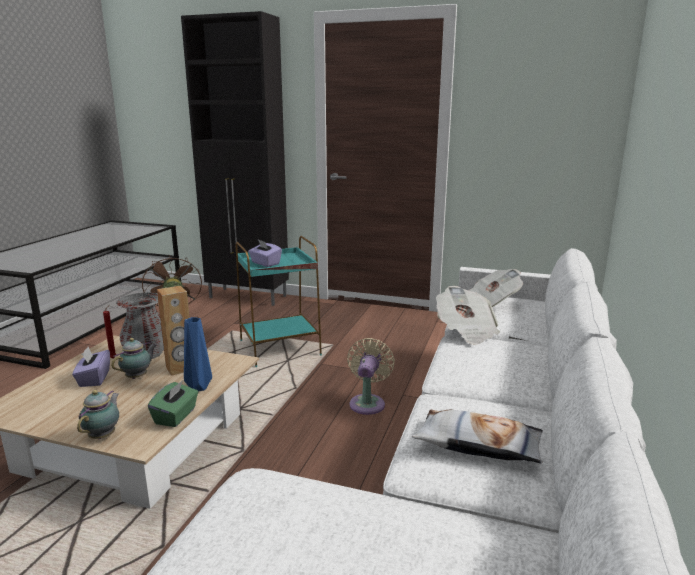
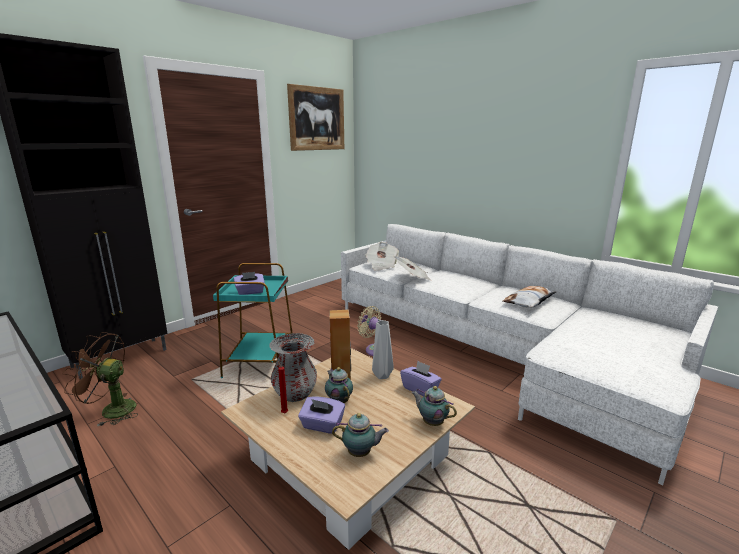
camera: 65 degrees left, 0 degrees up
(48, 406) = (361, 453): none -> teapot
(176, 416) = (420, 389): green tissue box -> purple tissue box
(199, 387) = (381, 375): blue vase -> grey vase
(546, 65) = (317, 119): none -> picture

